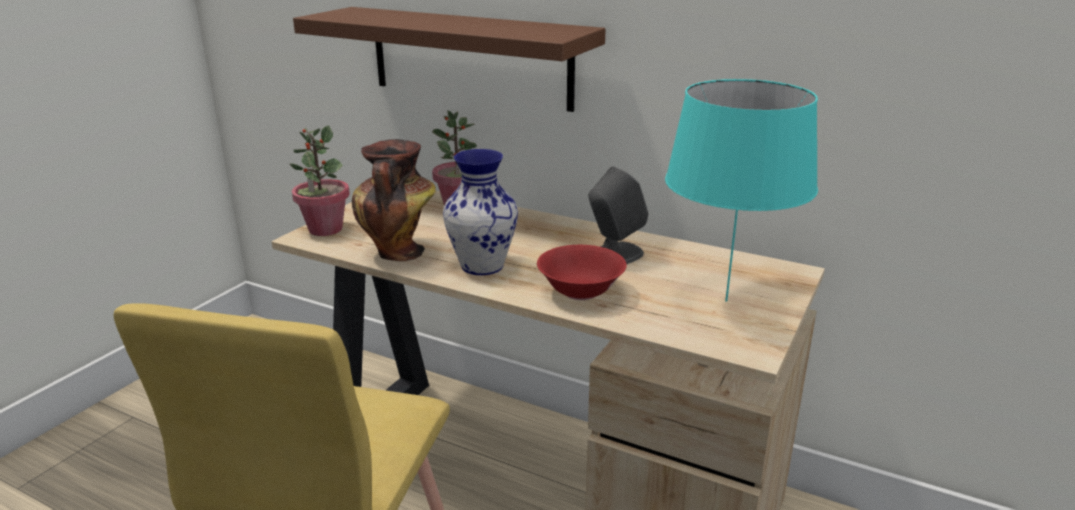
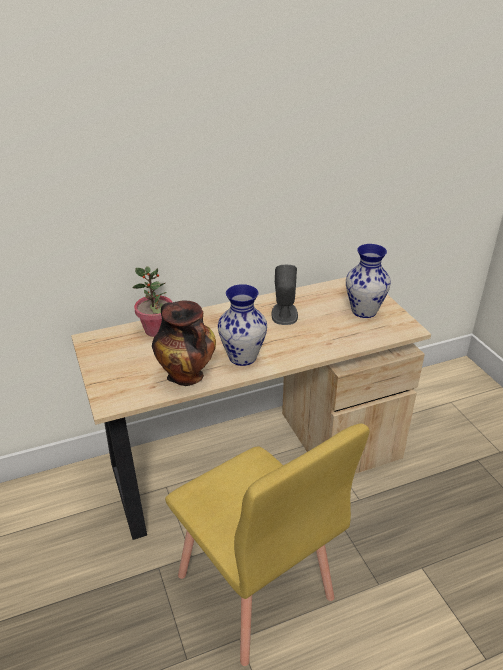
camera: 50 degrees left, 10 degrees up
(325, 229) = (109, 391): potted plant -> none
(469, 57) = (130, 224): brown shelf -> none
(580, 292) = (309, 342): red bowl -> none
(725, 301) = (363, 311): turquoise table lamp -> vase

